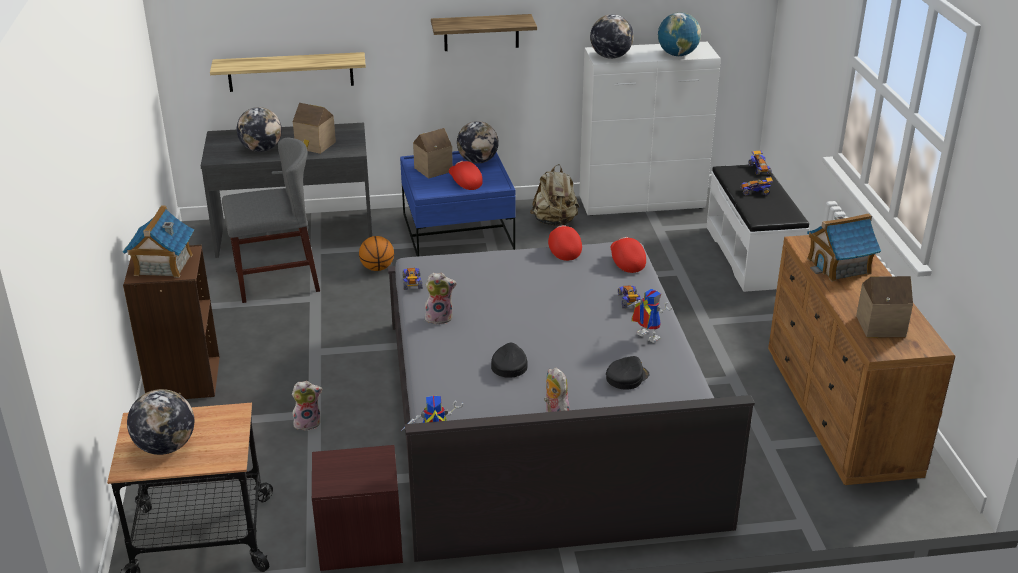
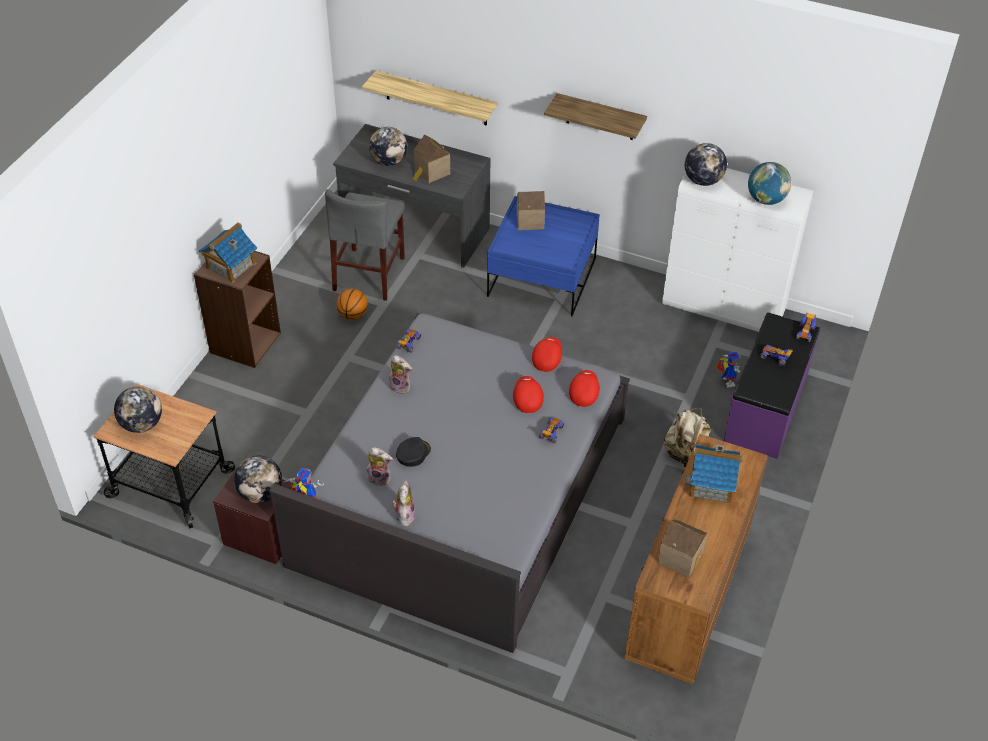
camera: 30 degrees right, 15 degrees up
(277, 280) = (369, 274): grey chair -> grey chair turned 90 degrees clockwise
(308, 423) = (298, 420): plush toy -> plush toy (380, 477)
(377, 268) = (451, 292): basketball -> basketball (353, 315)
(465, 182) = (543, 246): red cap -> red cap (527, 399)
(478, 161) = (574, 225): globe -> globe (261, 493)
(555, 222) = (630, 300): beige backpack -> beige backpack (686, 454)
(626, 377) = (484, 503): black cap -> none
(644, 337) = (531, 473): toy robot -> toy robot (725, 380)
(752, 256) = (767, 407): white bench -> purple bench

